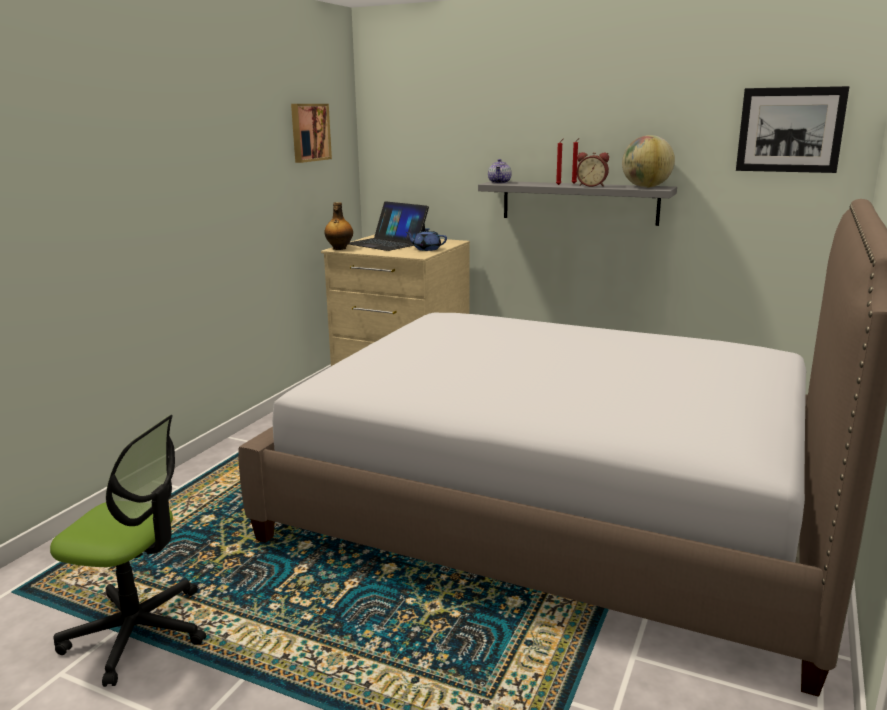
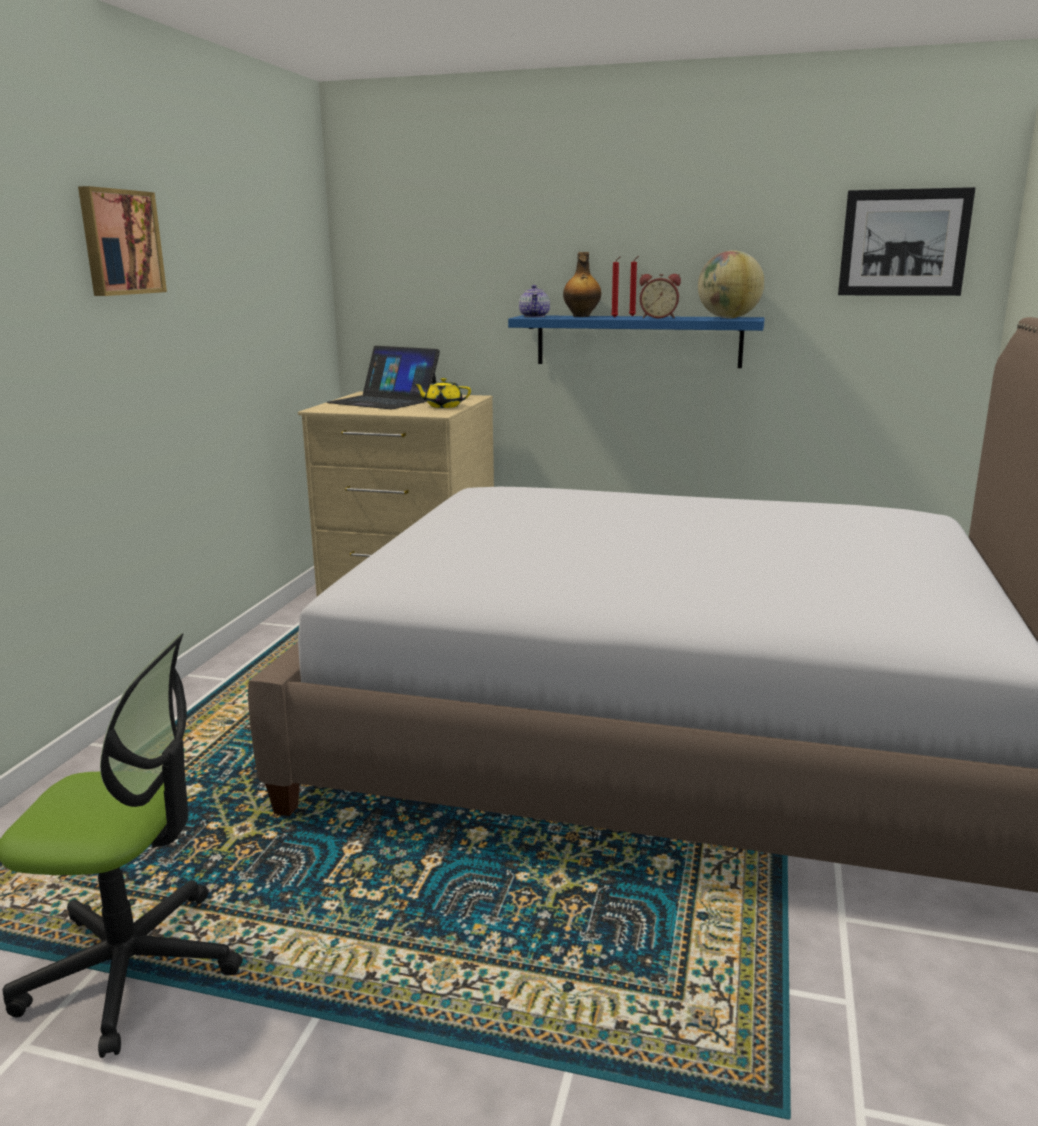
camera: 10 degrees left, 0 degrees up
(309, 132) = (274, 248): picture -> picture (120, 242)
(339, 248) = (322, 408): bottle -> bottle (581, 316)
(426, 249) = (443, 406): blue teapot -> yellow teapot
(579, 202) = (638, 341): grey shelf -> blue shelf

